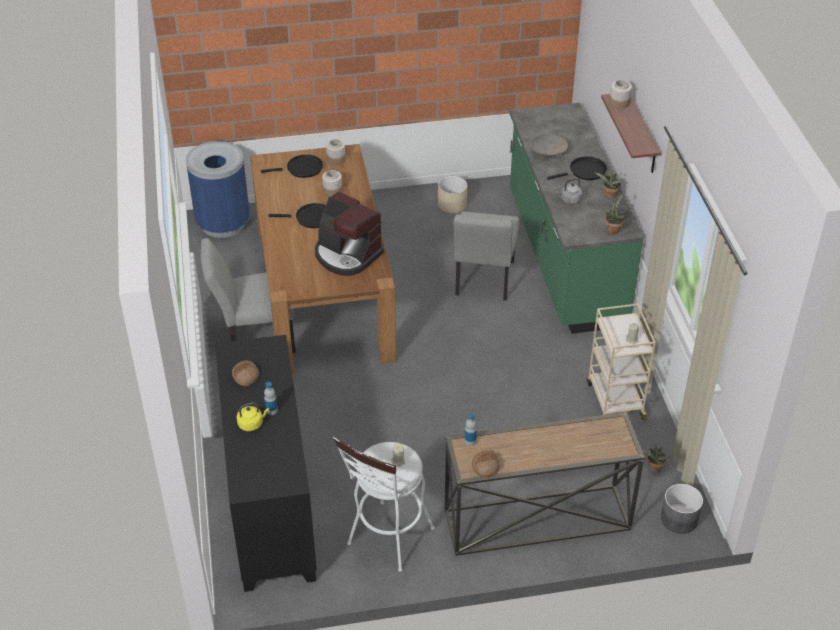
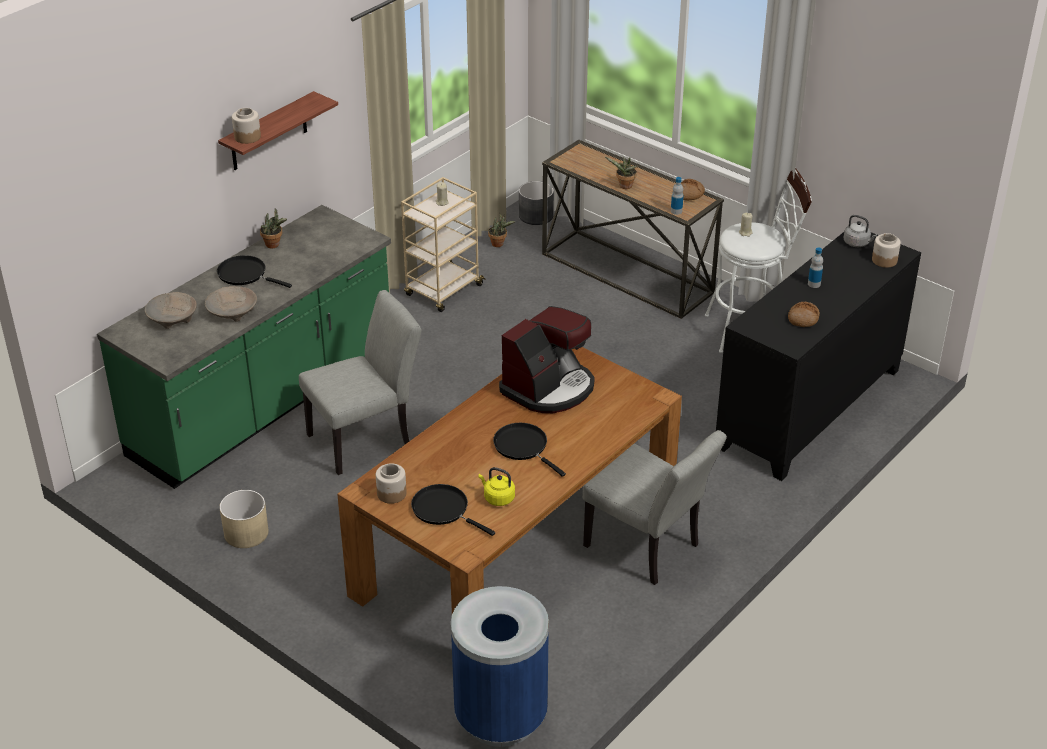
camera: 130 degrees left, 5 degrees down
(252, 424) = (841, 285): yellow kettle -> yellow kettle (497, 498)
(333, 190) = (455, 460): jar -> jar (884, 260)
(347, 255) = (549, 388): coffee machine -> coffee machine turned 45 degrees clockwise
(566, 130) = (172, 318): none -> beige bowl
(569, 200) = (310, 263): grey kettle -> grey kettle (857, 243)
(613, 229) = (330, 223): potted plant -> potted plant (624, 186)

